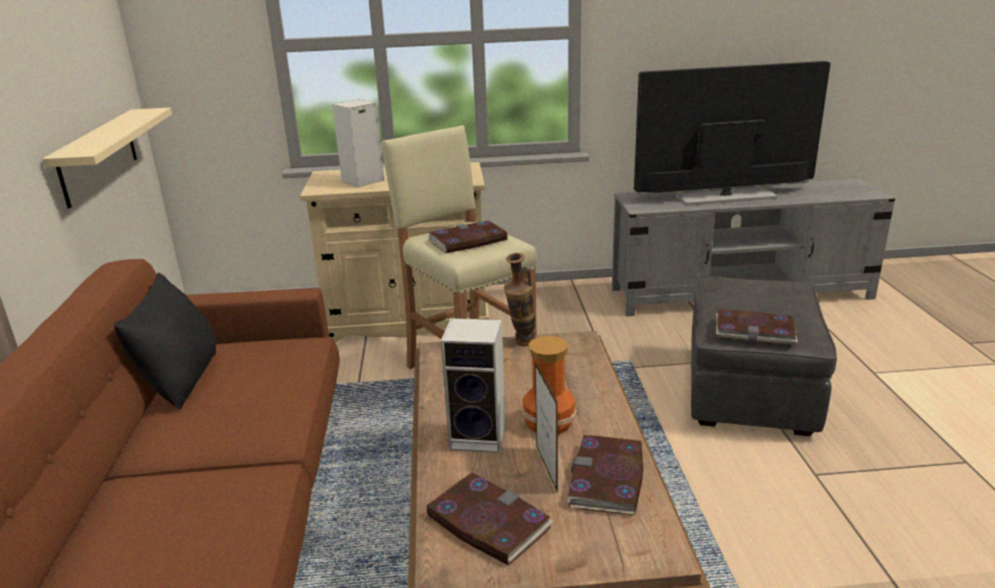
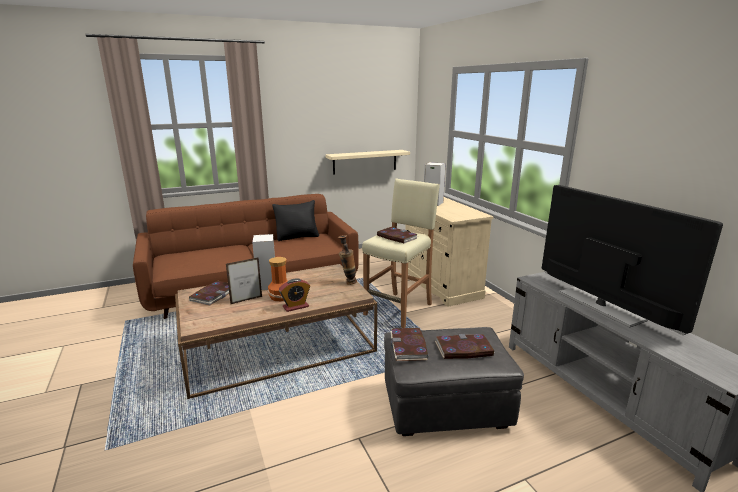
camera: 70 degrees right, 5 degrees down
(604, 408) = (295, 306): none -> alarm clock
(607, 478) = (240, 312): book -> book (463, 349)

